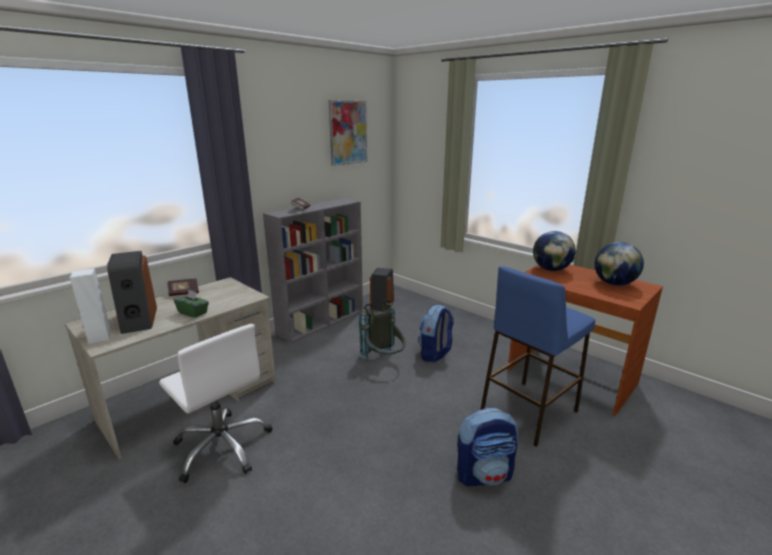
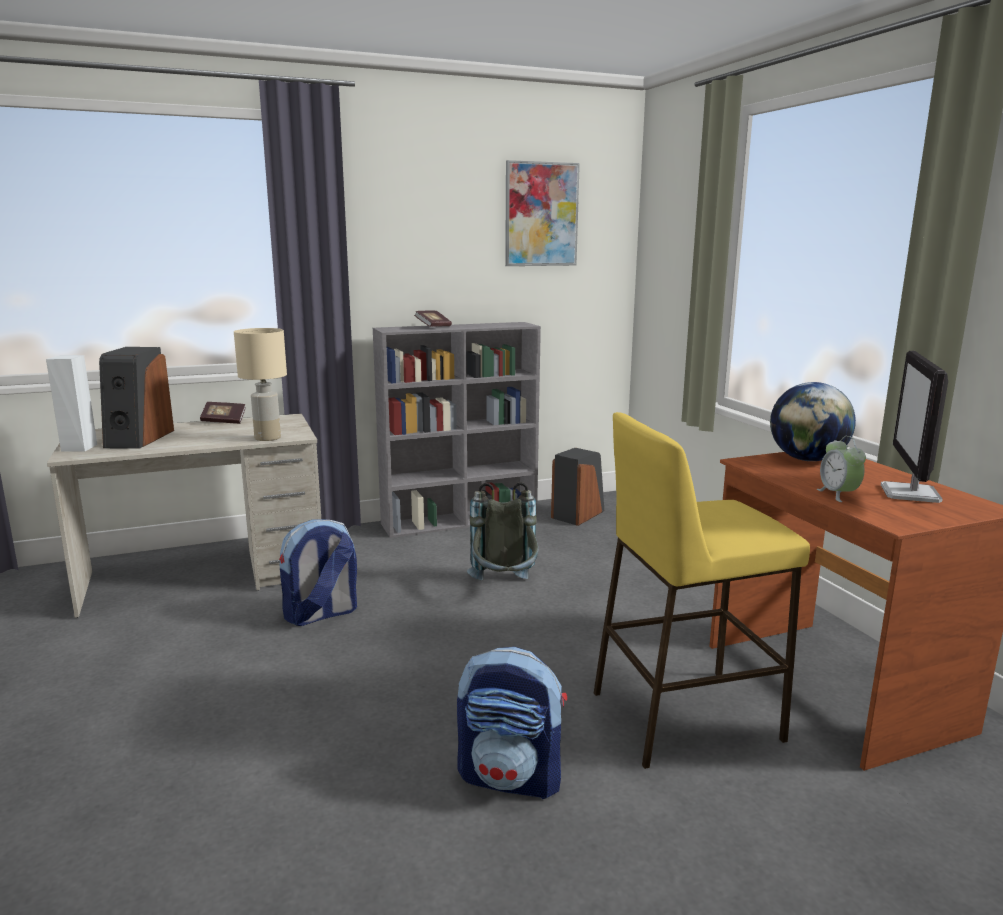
camera: 25 degrees right, 5 degrees down
(193, 312) = (205, 441): green tissue box -> none
(223, 446) = (192, 636): white office chair -> none
(236, 302) = (268, 438): none -> beige table lamp
(435, 354) = (598, 597): backpack -> backpack (321, 614)
(528, 412) = (684, 716): blue stool -> yellow stool
(590, 290) = (838, 495): none -> alarm clock
(614, 283) = (910, 494): globe -> monitor

